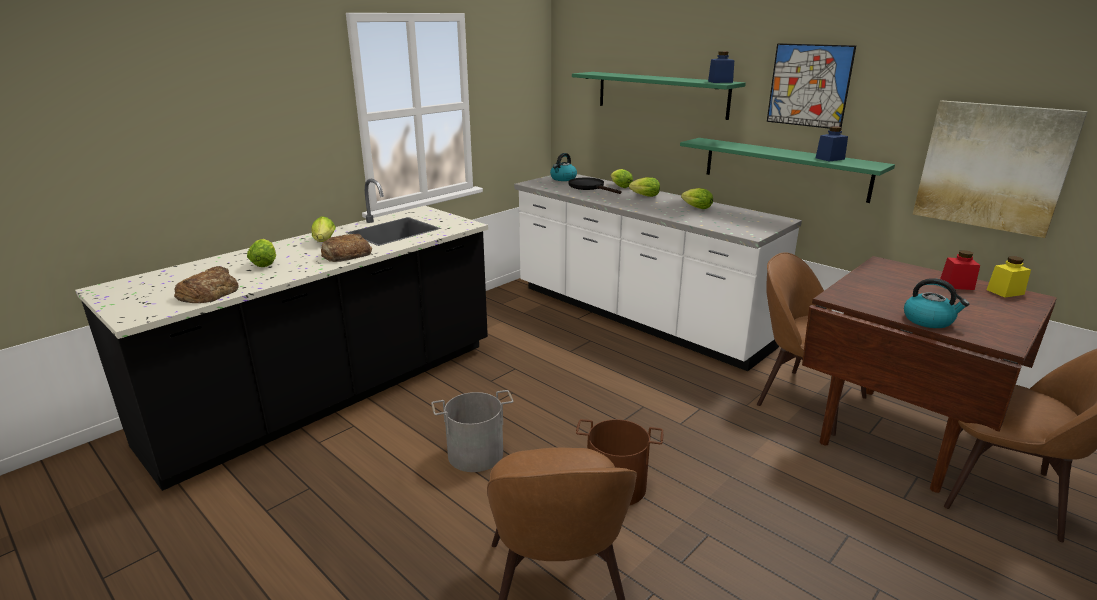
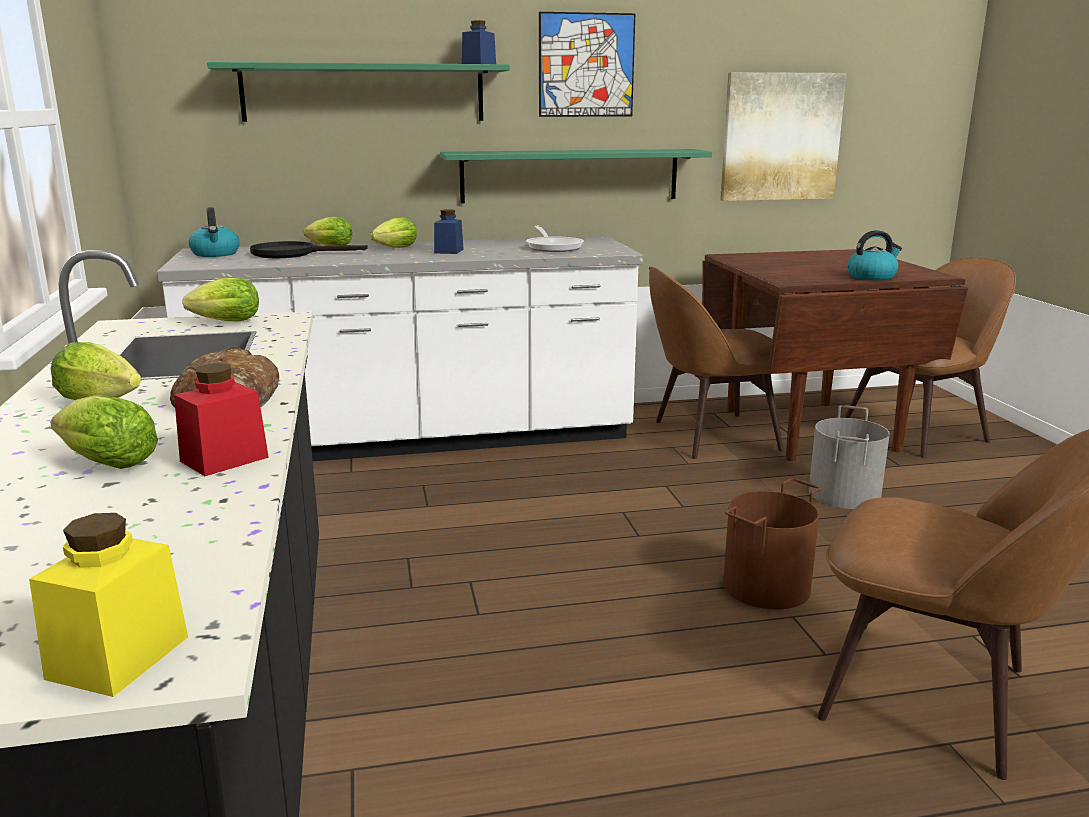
camera: 55 degrees left, 5 degrees down
(209, 292) = (175, 539): bread -> none
(475, 453) = (591, 663): grey bucket -> grey bucket (843, 494)
(695, 207) = (488, 246): lettuce -> lettuce (223, 322)
(727, 219) = (553, 247): none -> frying pan
(830, 158) = (639, 150): blue jar -> blue jar (449, 251)
(956, 285) = (808, 256): red jar -> red jar (224, 459)
(1005, 292) = (838, 253): yellow jar -> yellow jar (118, 657)

